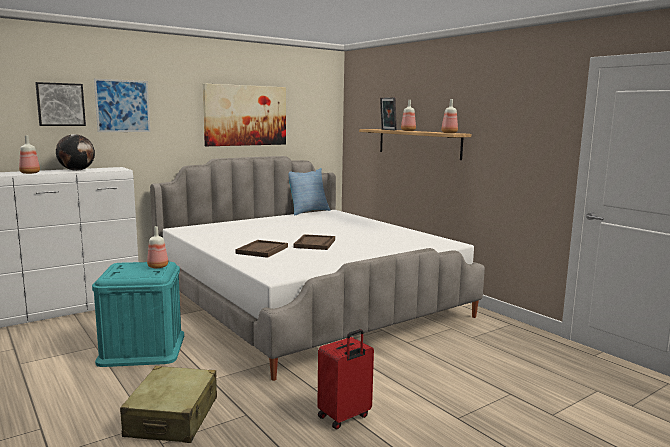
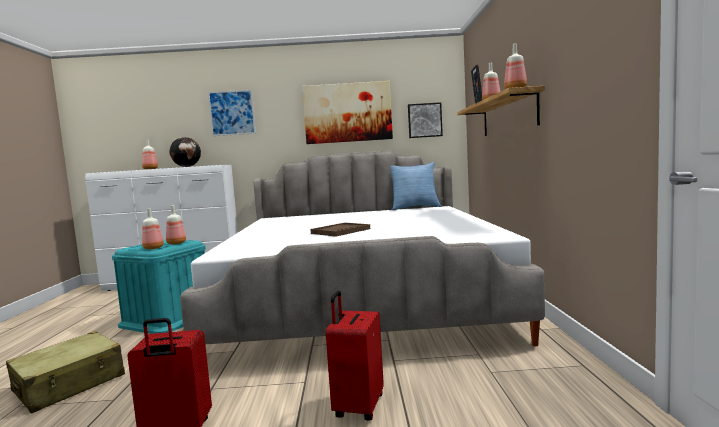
camera: 35 degrees right, 5 degrees down
(60, 104) = (184, 115): picture -> picture (424, 120)
(149, 274) = (154, 248): none -> bottle
(262, 250) = (278, 234): brown tray -> none
(430, 373) = (357, 407): none -> red suitcase

